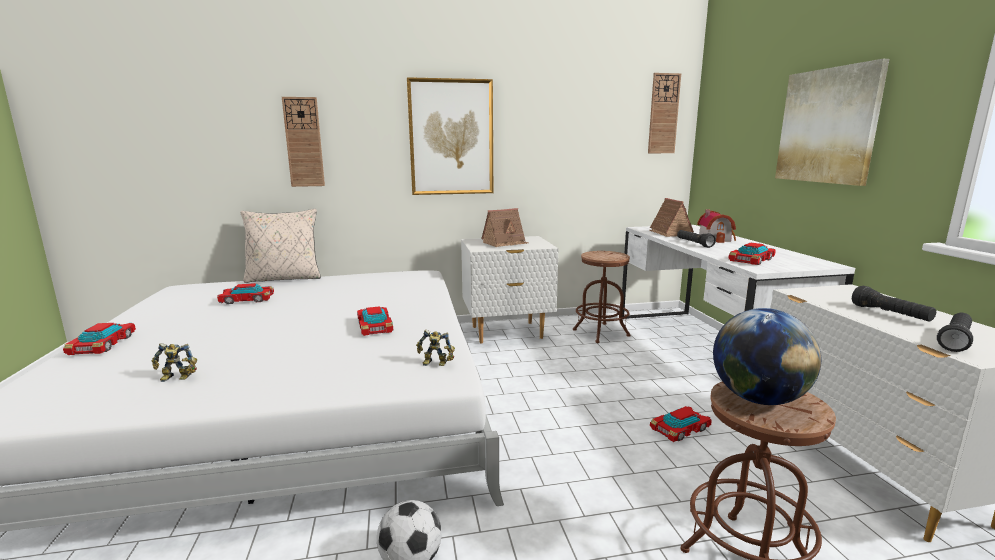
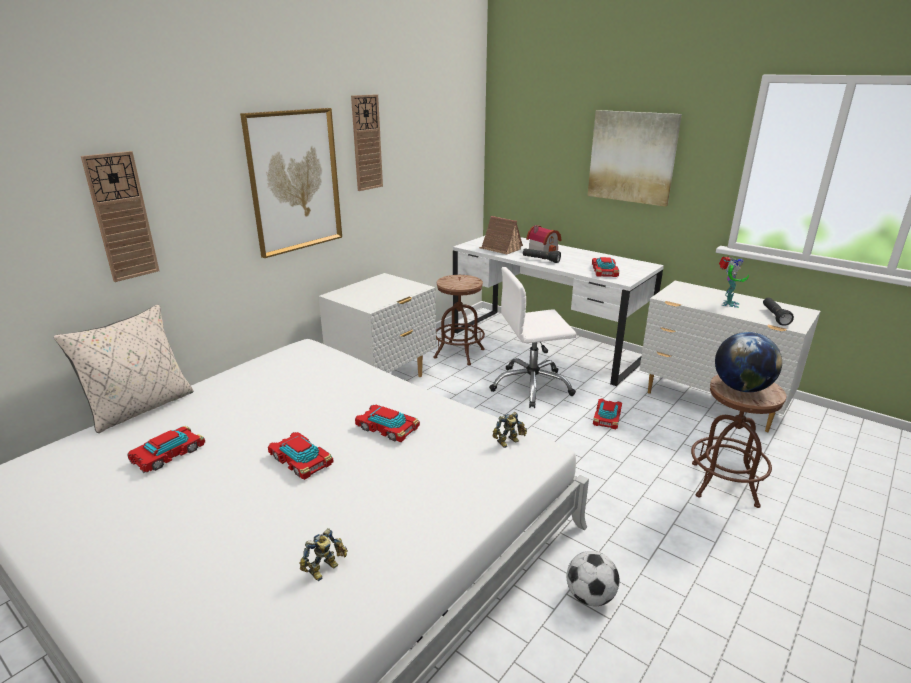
camera: 40 degrees left, 10 degrees up
(104, 344) = (121, 589): toy car -> toy car (301, 460)
(505, 243) = (376, 291): toy house -> none
(633, 376) = (531, 386): none -> white office chair
(663, 114) = (464, 129): wall clock -> wall clock (366, 143)
(890, 314) = (727, 304): black flashlight -> toy robot

